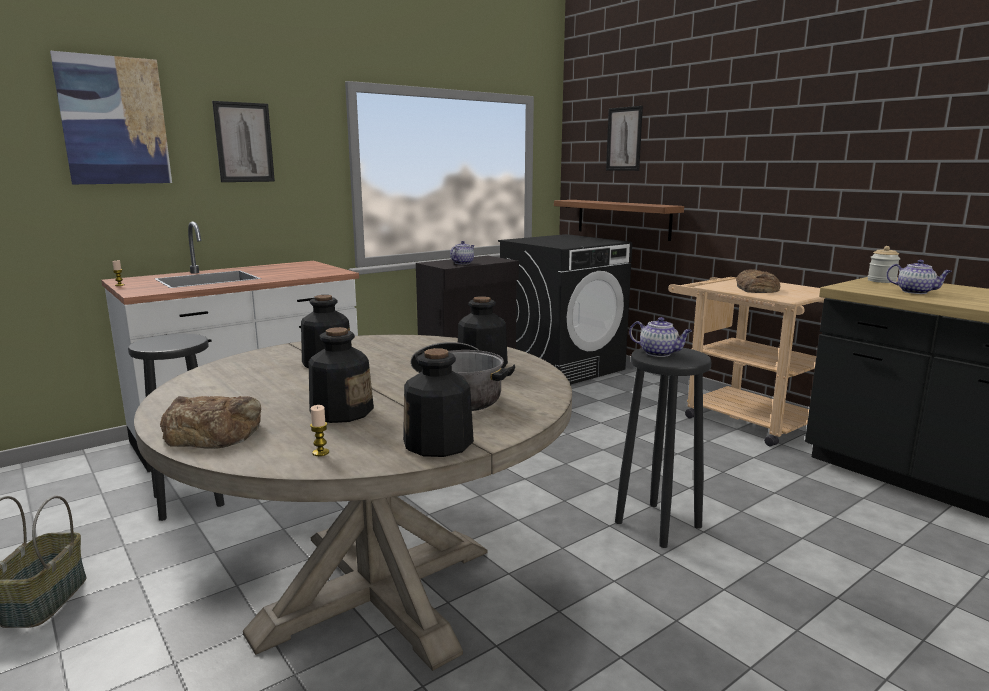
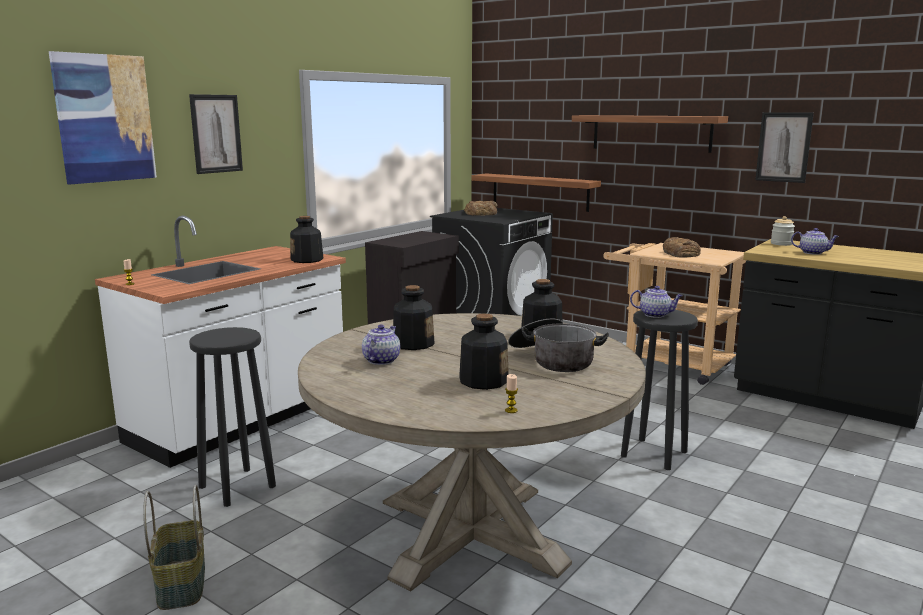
camera: 15 degrees left, 0 degrees up
(213, 432) = (407, 405): bread -> bread (481, 213)
(438, 444) = (586, 395): bottle -> bottle (307, 260)
(462, 263) = (411, 241): teapot -> teapot (381, 360)
(624, 139) = (539, 119): picture -> picture (783, 147)
(739, 149) = (651, 133): none -> shelf

